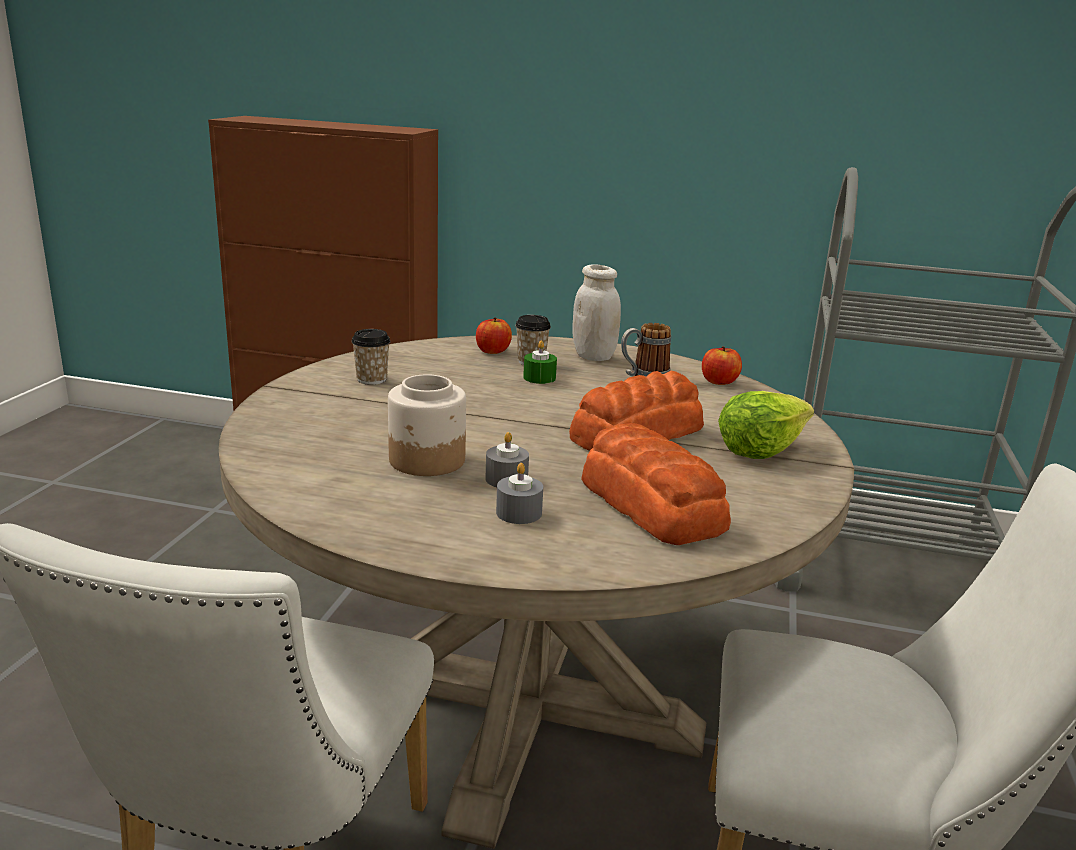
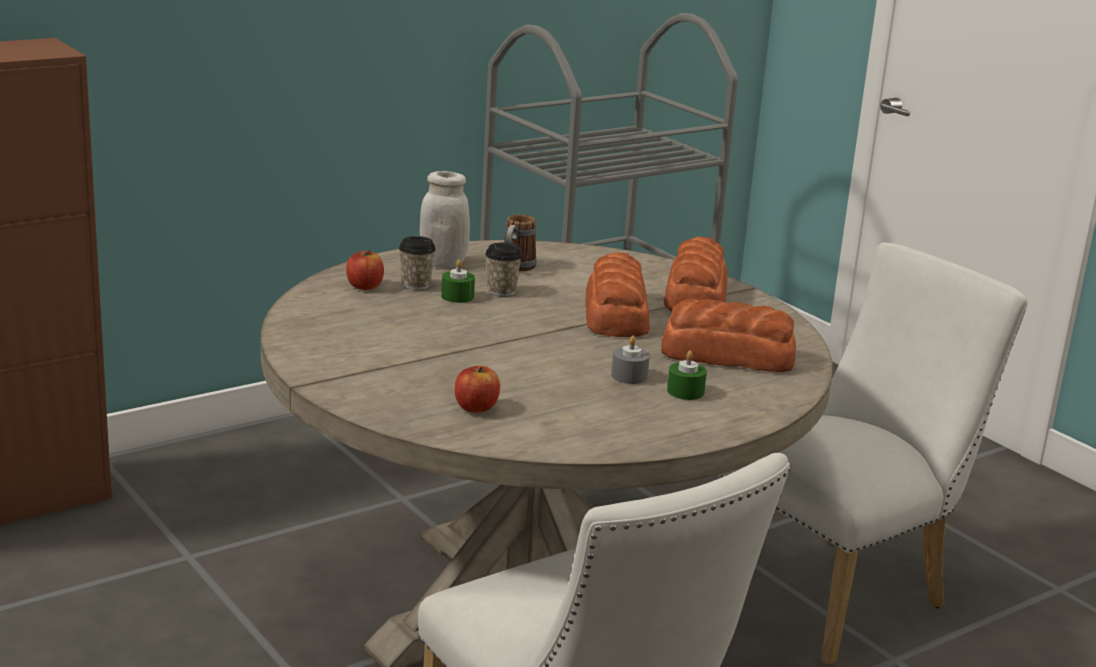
camera: 50 degrees left, 0 degrees up
(371, 379) = (353, 347): cup -> cup (501, 291)
(427, 461) = (560, 386): jar -> none
(519, 513) = (685, 392): grey candle -> green candle
(719, 382) = (566, 253): apple -> apple (476, 407)
(760, 449) = (695, 295): lettuce -> bread

